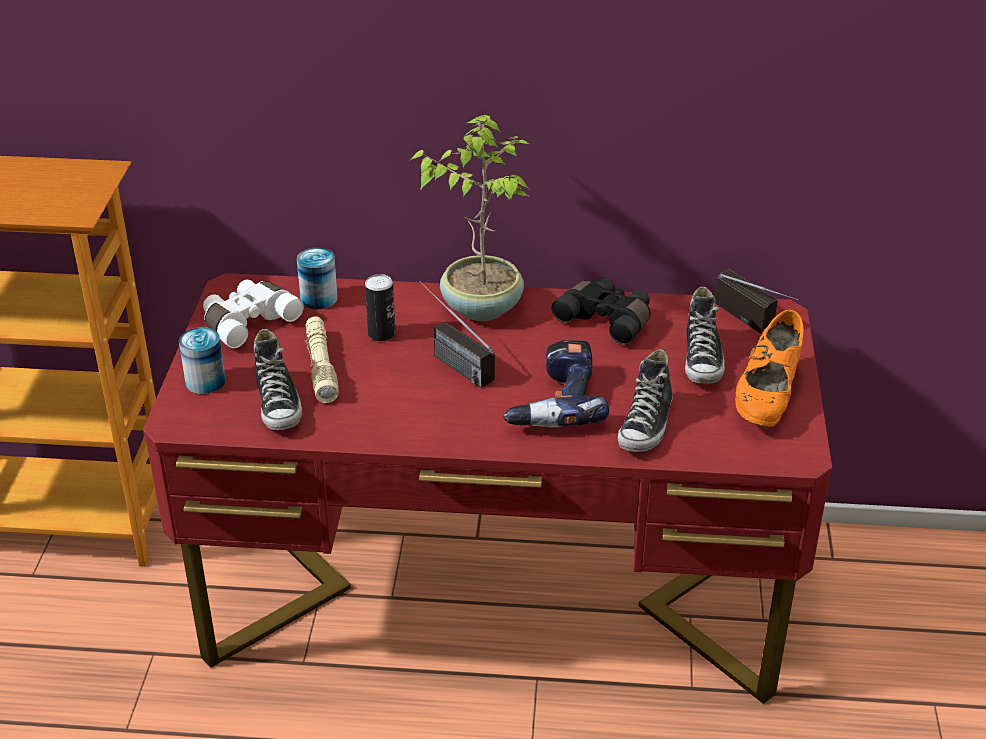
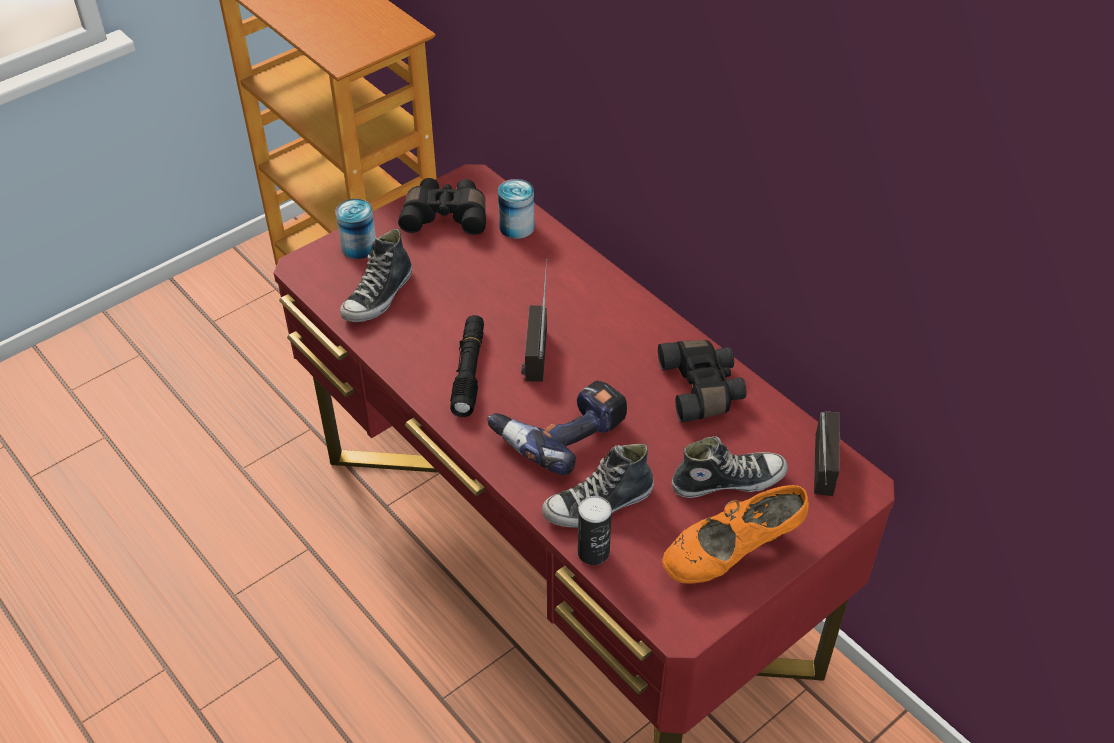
camera: 45 degrees right, 10 degrees up
(248, 322) = (446, 216): white binoculars -> black binoculars
(321, 367) = (443, 286): beige flashlight -> none
(381, 334) = (519, 286): can -> can (593, 552)
(430, 407) = (469, 372): none -> black flashlight
(481, 306) = (622, 310): potted plant -> none
(702, 360) = (728, 480): shoe -> shoe turned 150 degrees counterclockwise

